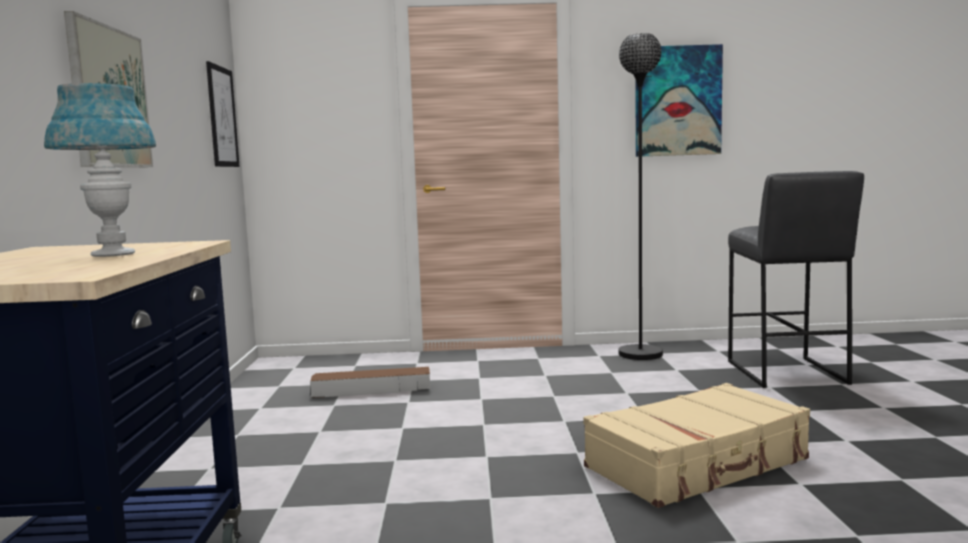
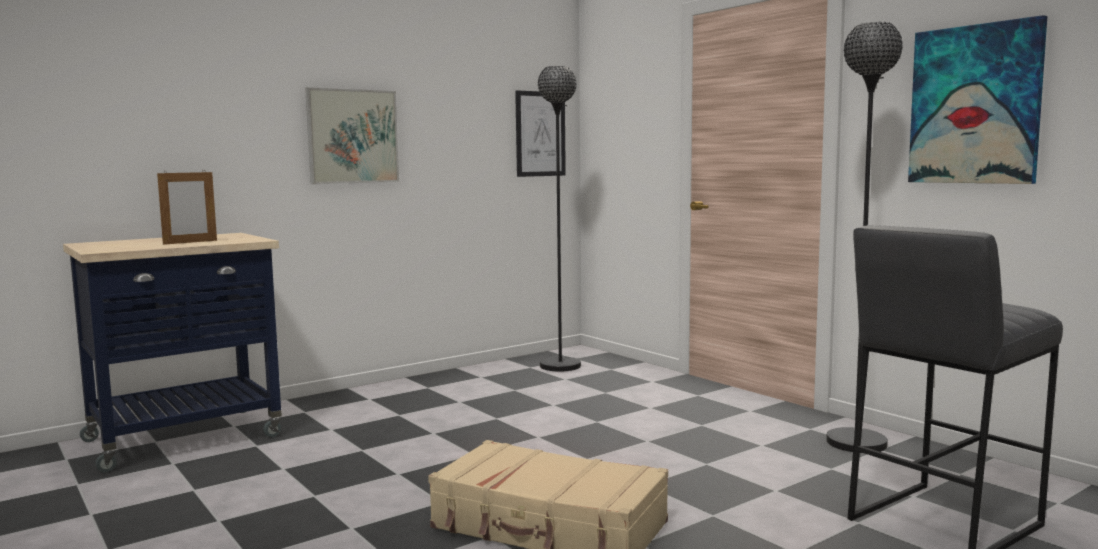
camera: 55 degrees right, 0 degrees up
(113, 254) = (190, 242): blue table lamp -> picture frame
(303, 376) = (560, 366): none -> black floor lamp
(372, 389) = (564, 388): brown storage box -> none

